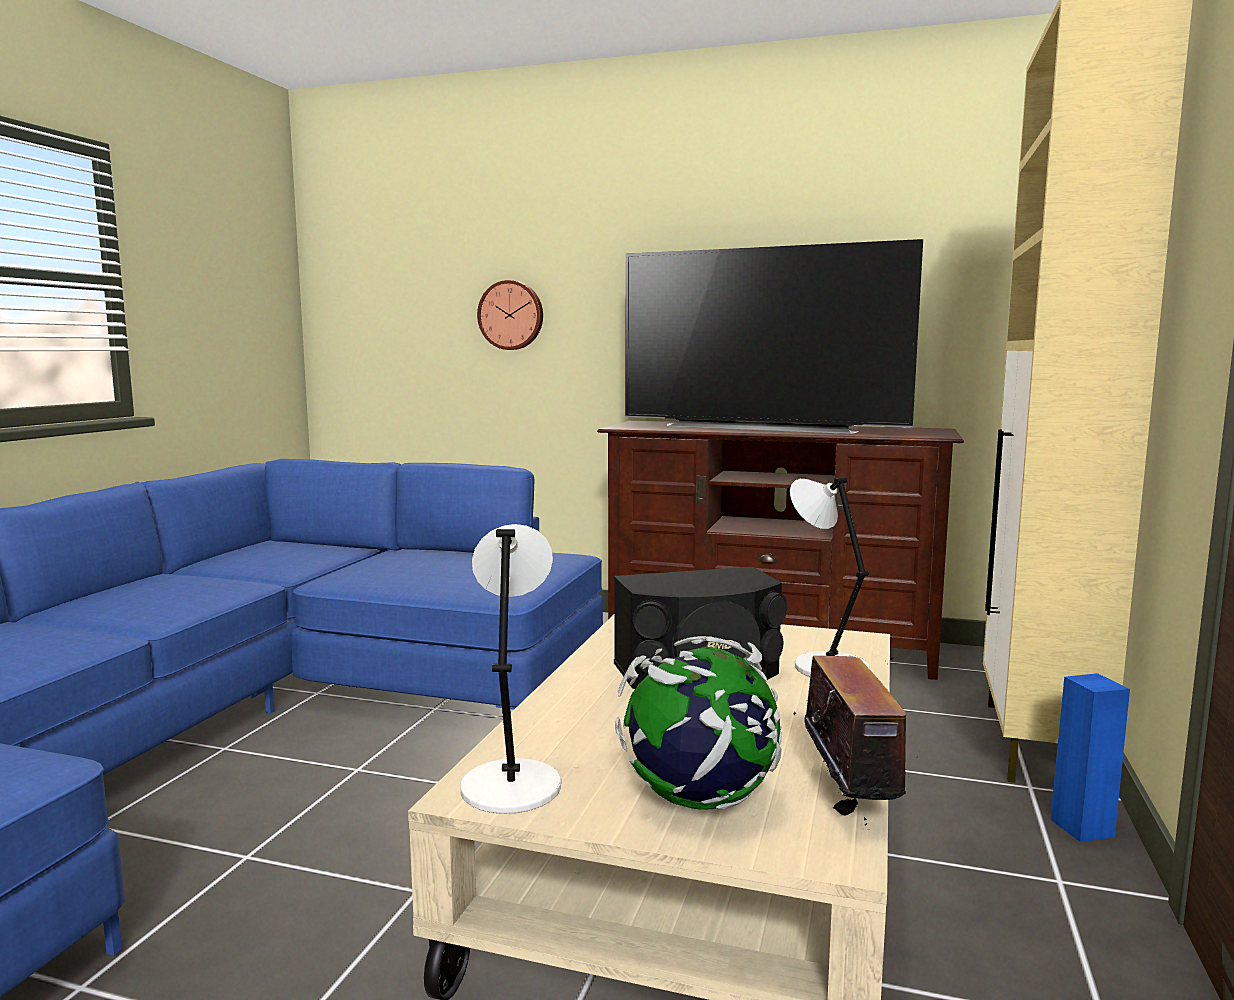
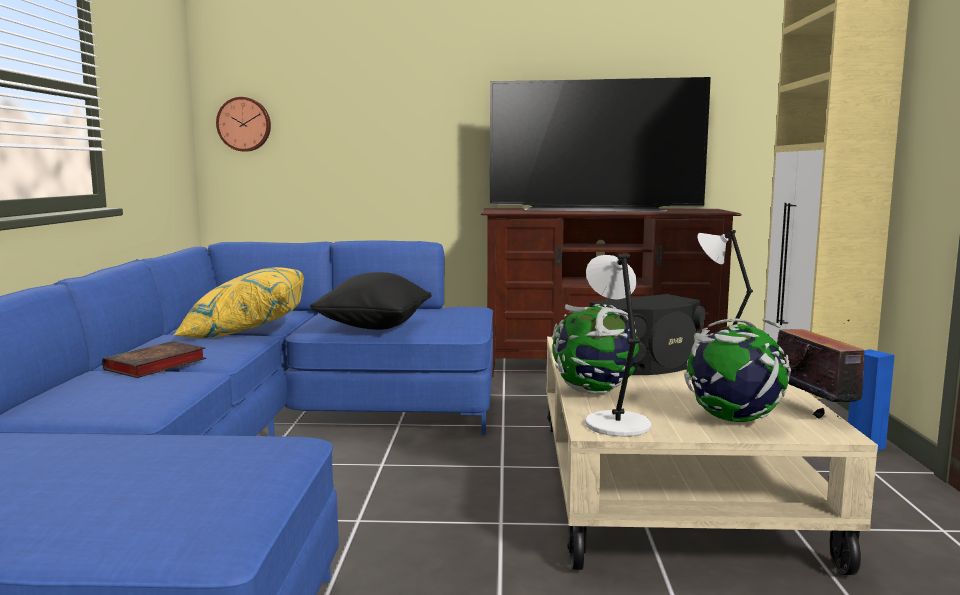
camera: 15 degrees left, 0 degrees up
(73, 621) = (154, 365): none -> book
(251, 574) = (245, 330): none -> yellow pillow
(403, 580) = (374, 327): none -> black pillow
(511, 315) = (385, 127): wall clock -> wall clock (244, 124)
(558, 717) = (594, 392): none -> globe

